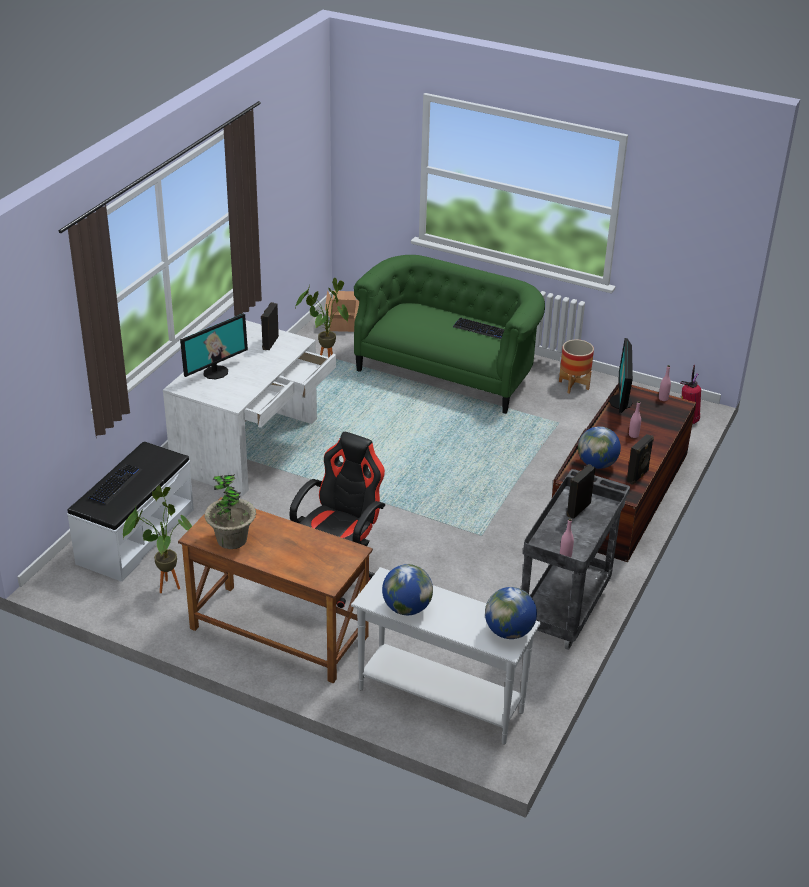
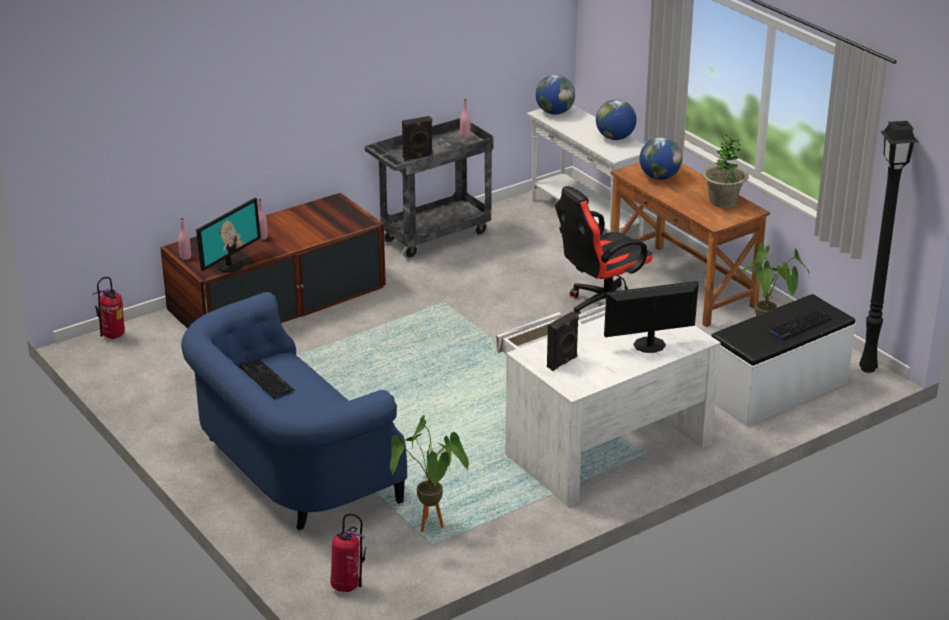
camera: 150 degrees left, 5 degrees down
(61, 586) = (866, 368): none -> black floor lamp
(345, 321) = (347, 586): cardboard box -> fire extinguisher
(448, 370) = (291, 468): green sofa -> blue sofa
(574, 385) = (173, 406): planter -> none
(597, 464) = (328, 226): globe -> globe (659, 177)
(638, 476) = (306, 209): black speaker -> none

